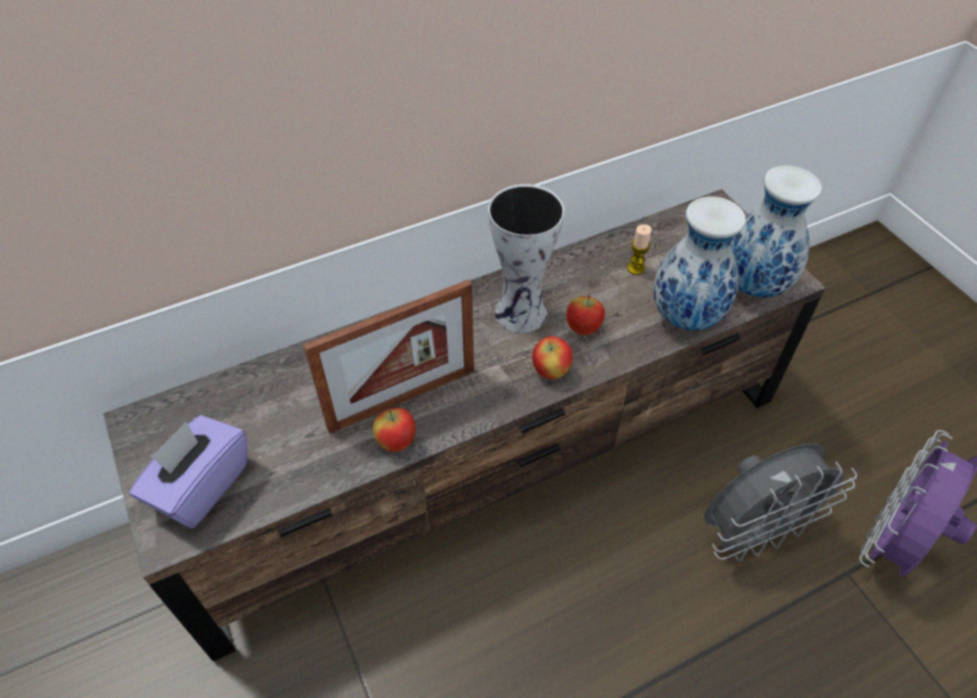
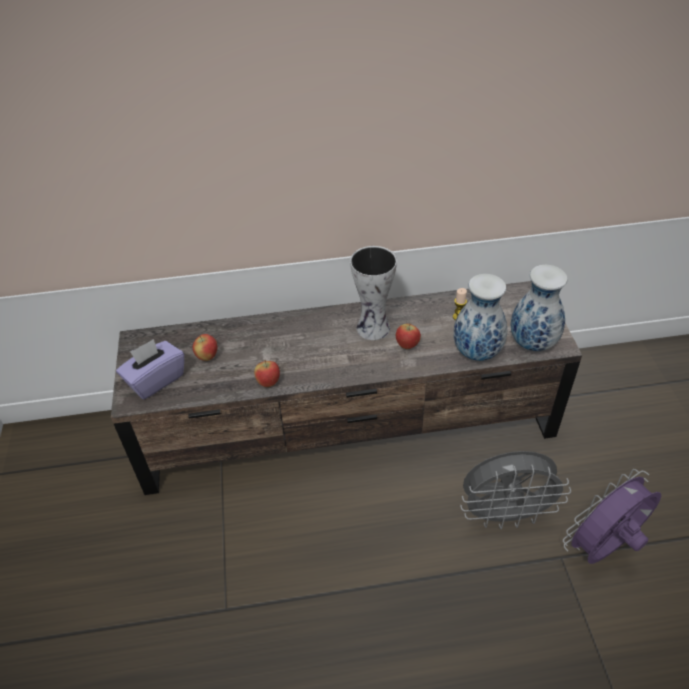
camera: 20 degrees right, 5 degrees down
(402, 399) = (282, 360): picture frame -> none
(551, 371) = (376, 365): apple -> apple (207, 356)

